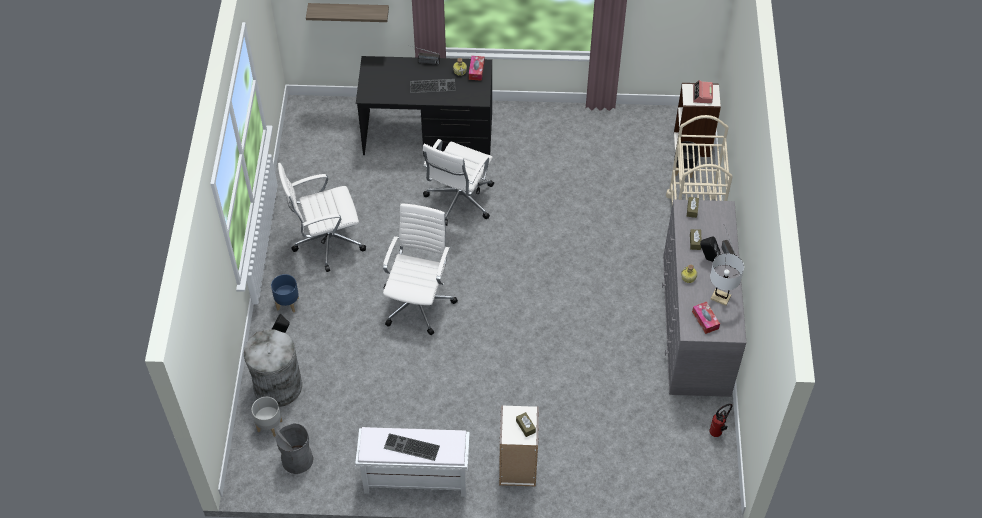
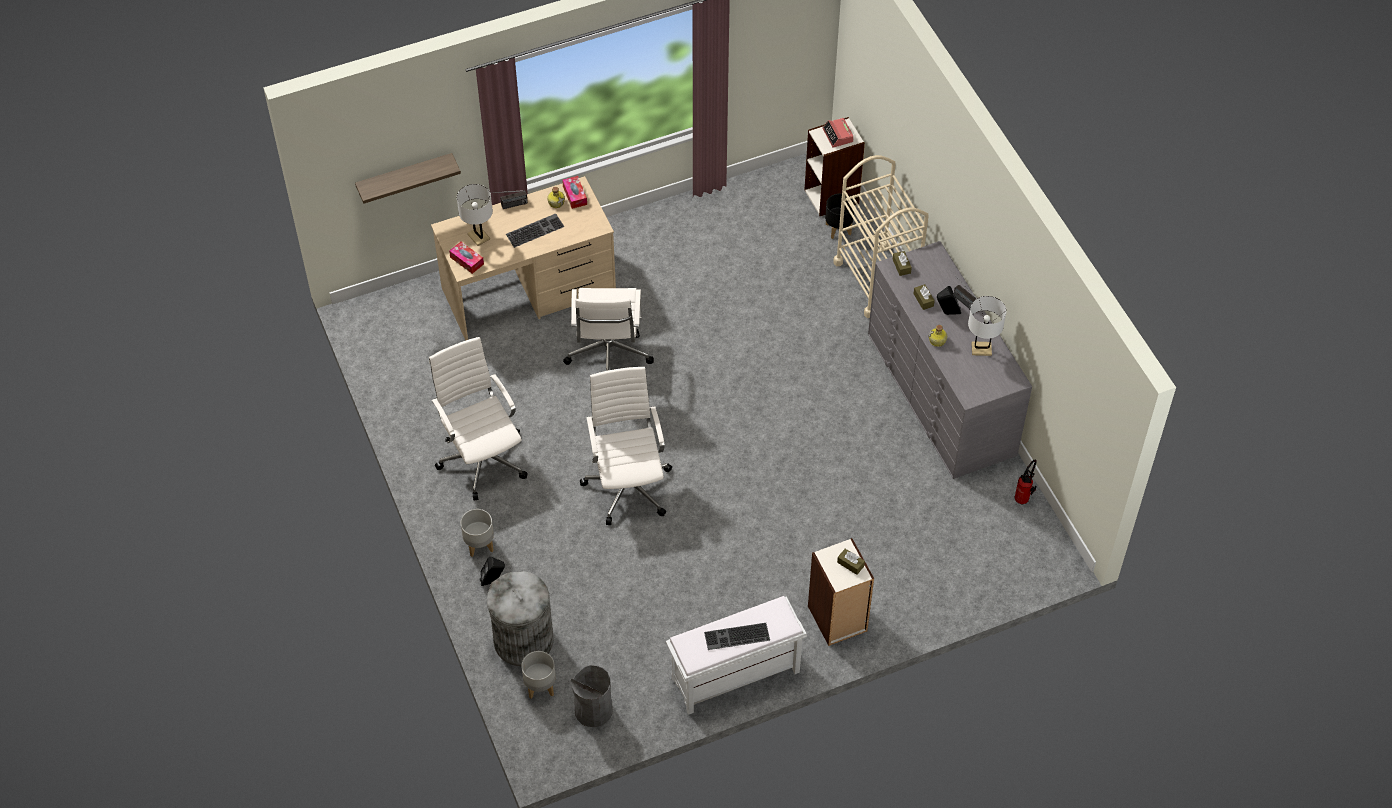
camera: 25 degrees left, 0 degrees up
(288, 303) = (480, 544): blue planter -> grey planter
(326, 241) = (482, 458): white office chair -> white office chair turned 105 degrees clockwise
(389, 76) = (478, 236): none -> white table lamp
(428, 134) = (529, 291): black desk -> beige desk
(705, 320) = (978, 379): tissue box -> tissue box (467, 260)

